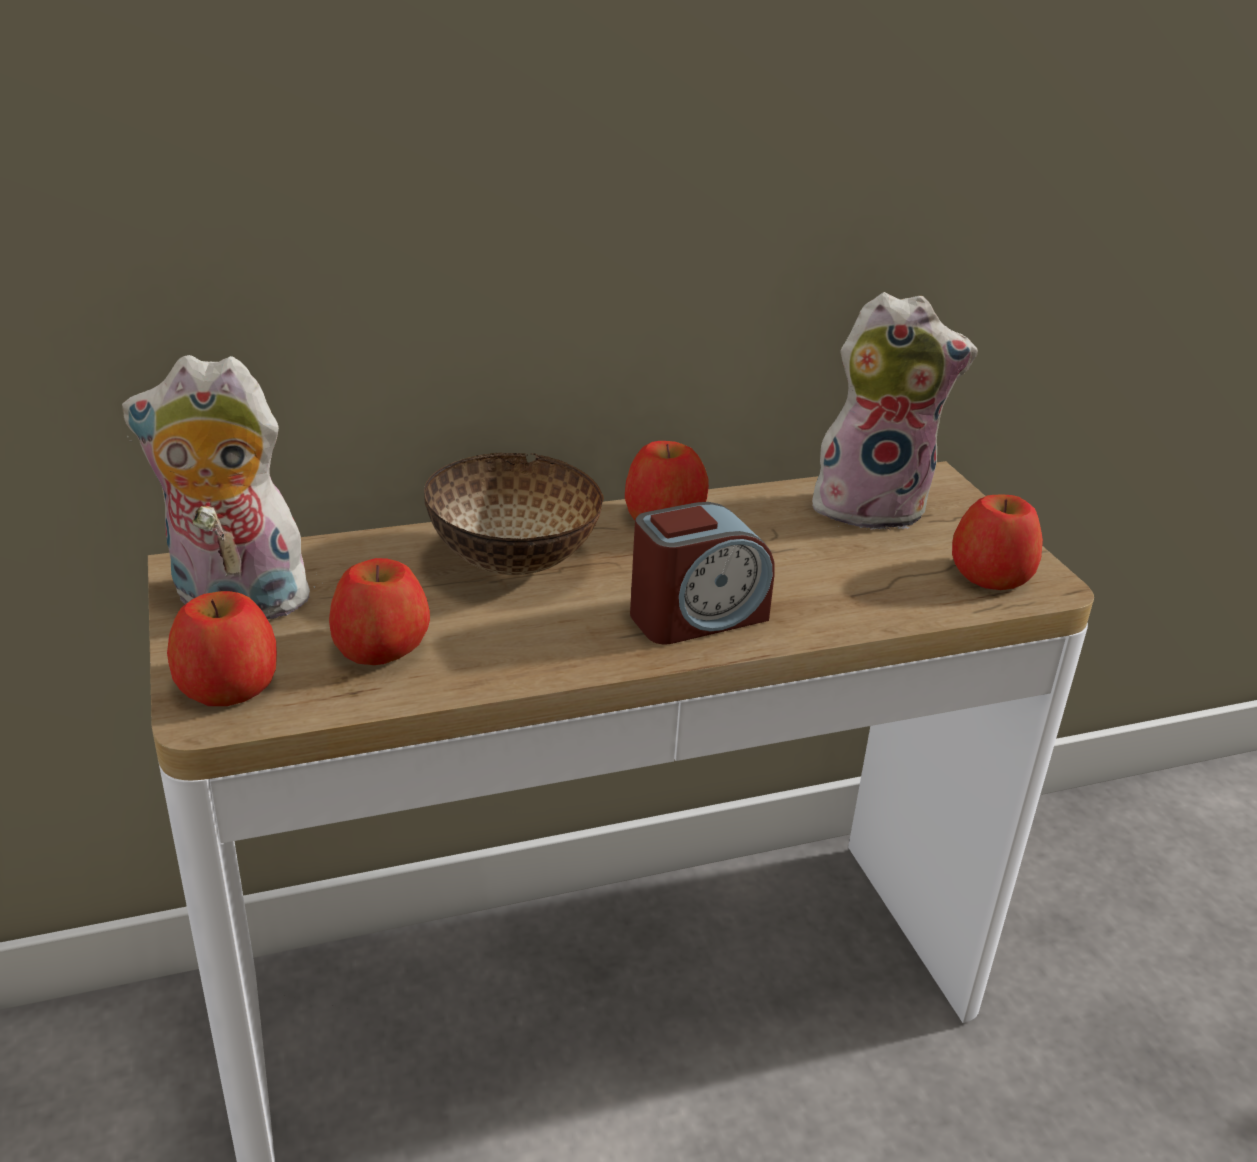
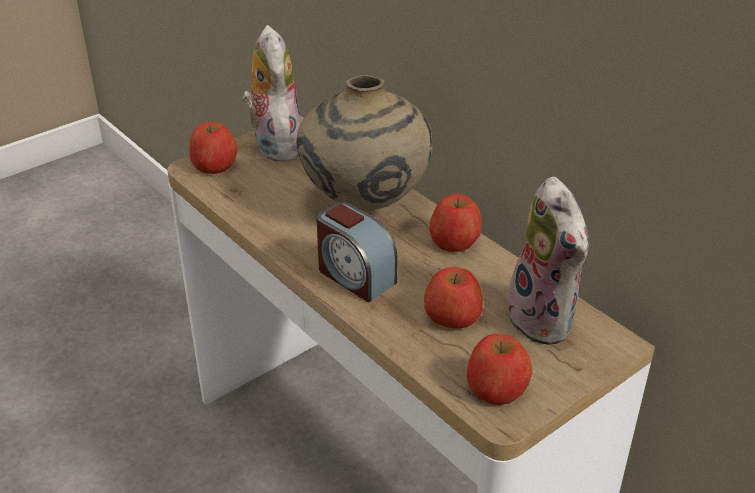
camera: 70 degrees right, 5 degrees up
(380, 648) = (263, 191): apple -> apple (452, 317)
(515, 563) = (364, 206): bowl -> beige vase

